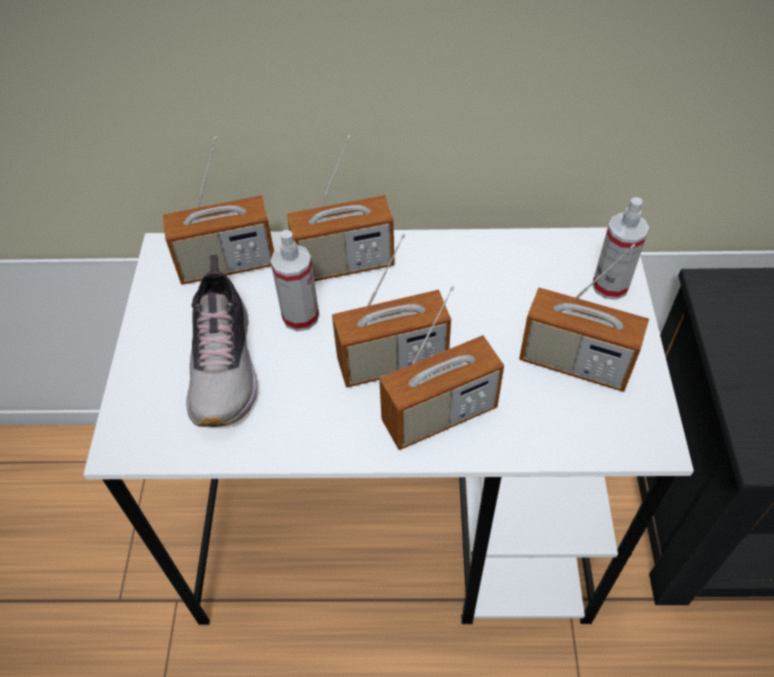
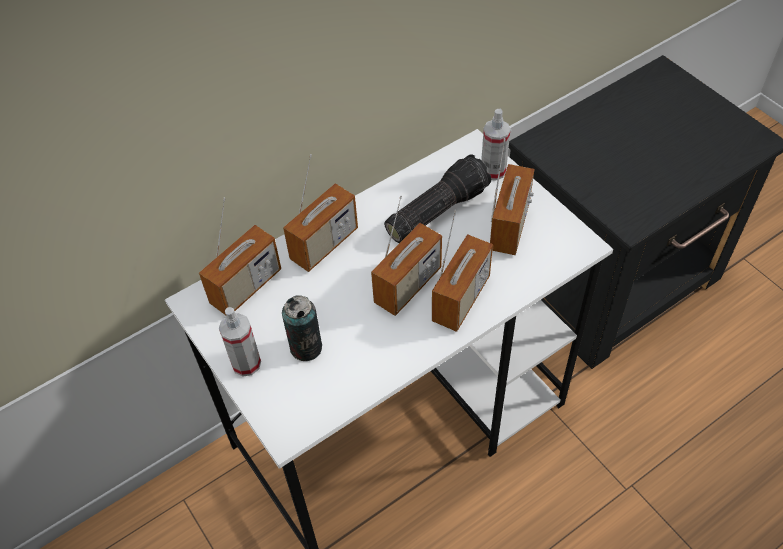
camera: 35 degrees left, 0 degrees up
(225, 364) = (306, 347): shoe -> can
(300, 316) = (326, 292): spray bottle -> spray bottle (246, 363)
(501, 294) = (436, 210): none -> flashlight
(574, 363) = (509, 227): radio -> radio turned 60 degrees counterclockwise

